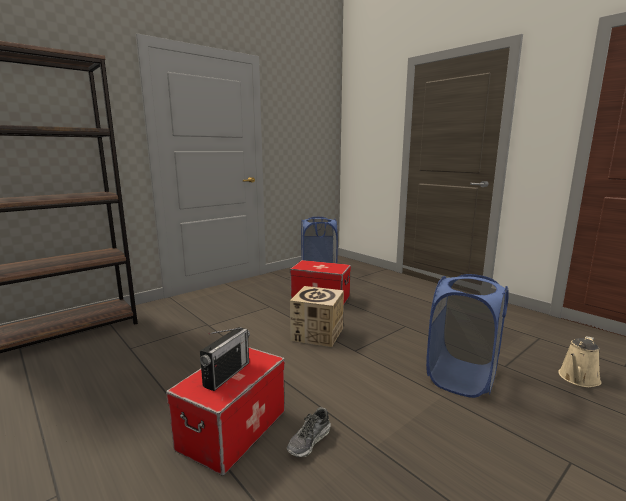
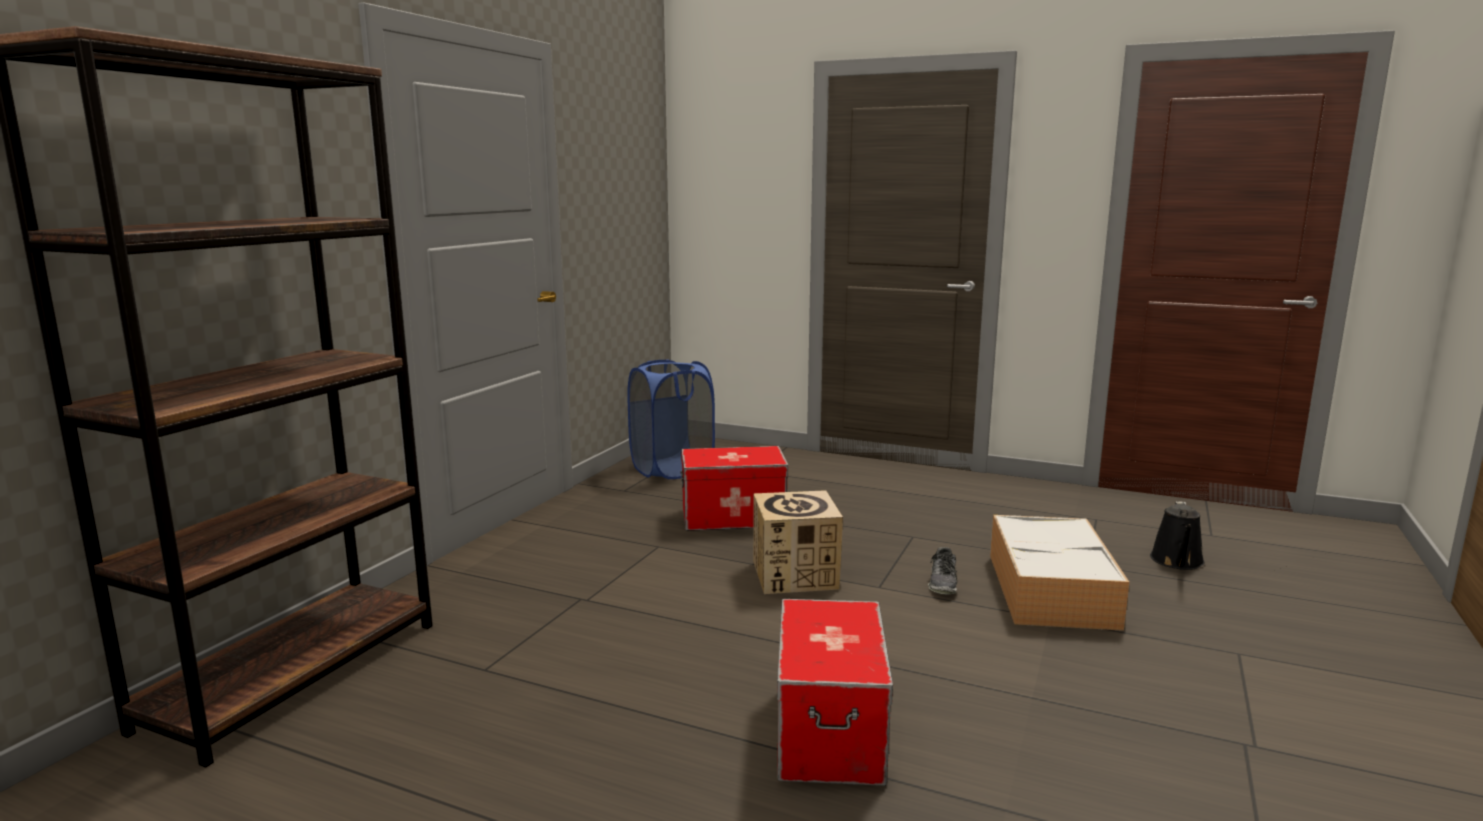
camera: 25 degrees left, 0 degrees up
(227, 374) = (832, 640): radio -> none
(309, 441) = (948, 715): shoe -> shoe (943, 583)
(461, 378) = (1052, 591): blue laundry basket -> storage box
(578, 379) = (1177, 562): beige watering can -> black watering can

